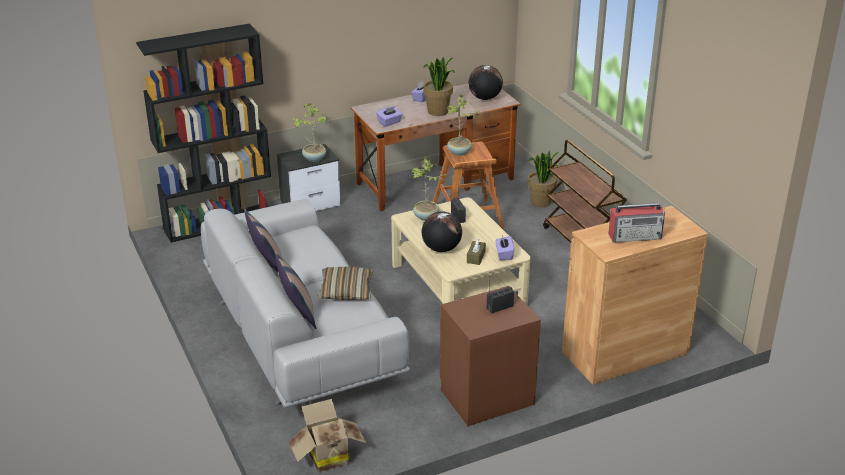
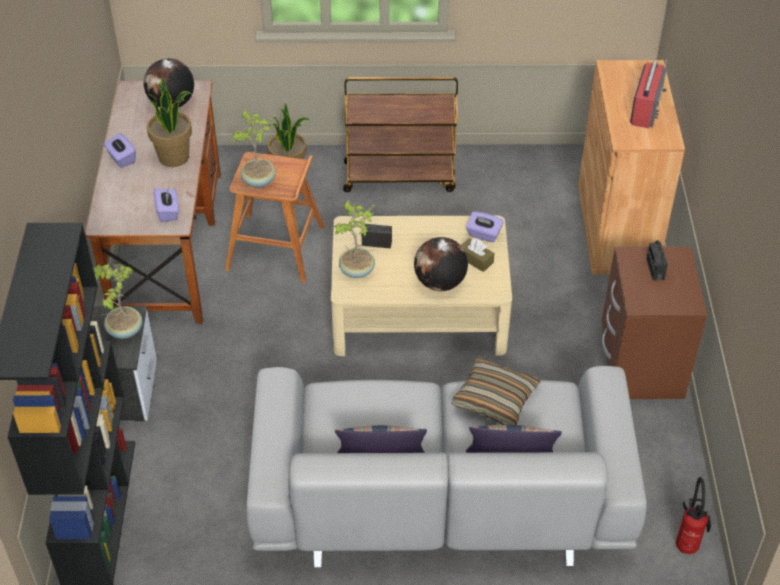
camera: 65 degrees left, 15 degrees up
(326, 456) = (687, 543): cardboard box -> fire extinguisher

